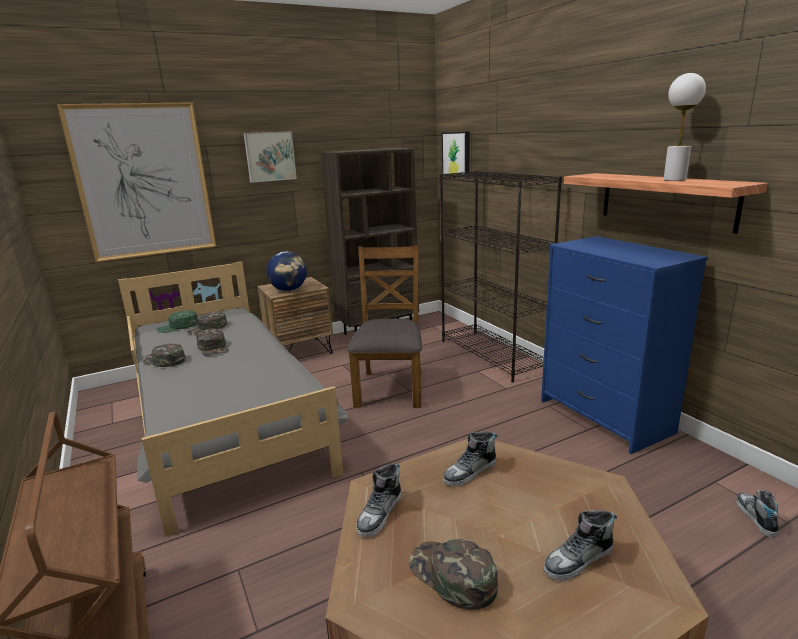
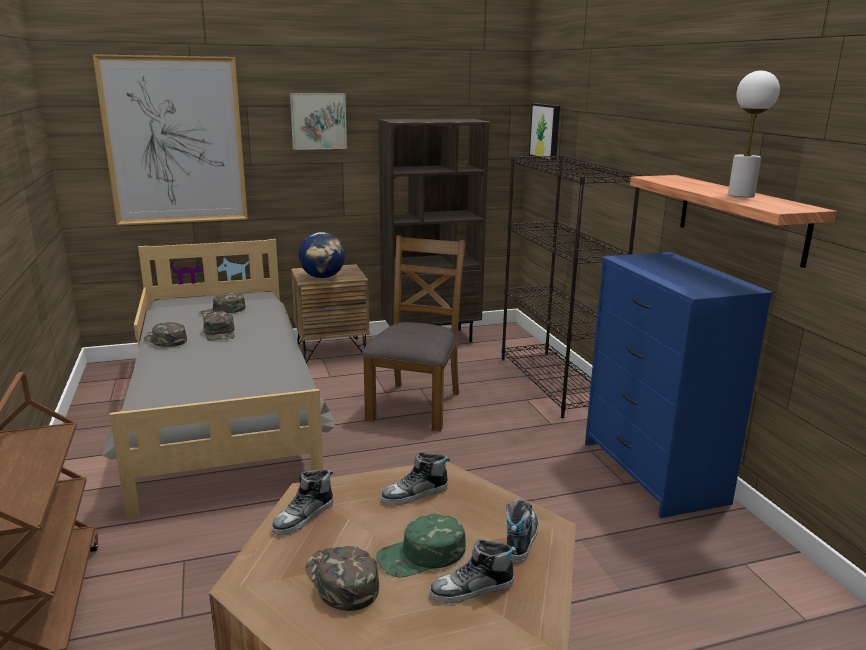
camera: 10 degrees right, 0 degrees up
(178, 327) = (193, 305): green cap -> green cap (422, 555)
(755, 517) = (770, 608): shoe -> shoe (520, 538)

